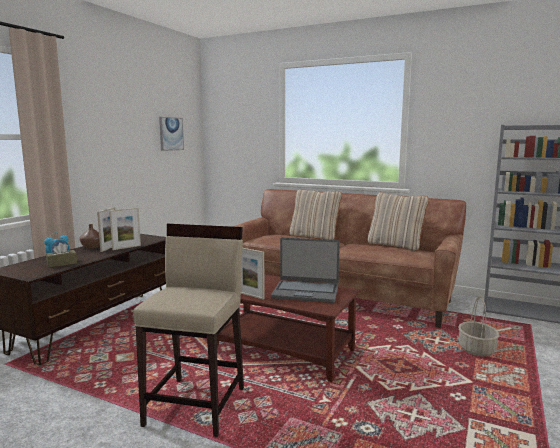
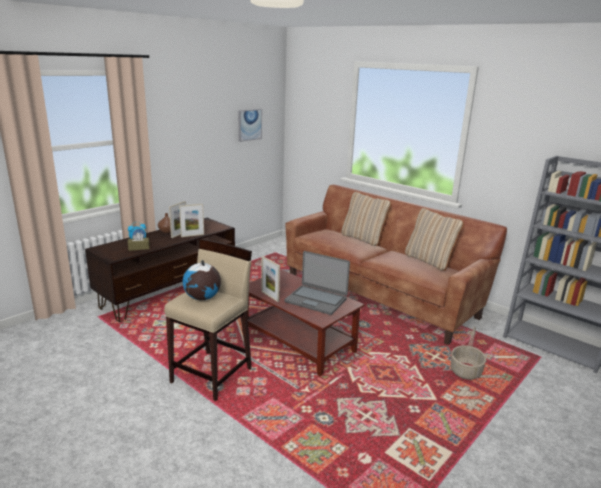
camera: 15 degrees right, 10 degrees up
(184, 295) = (202, 298): none -> globe

